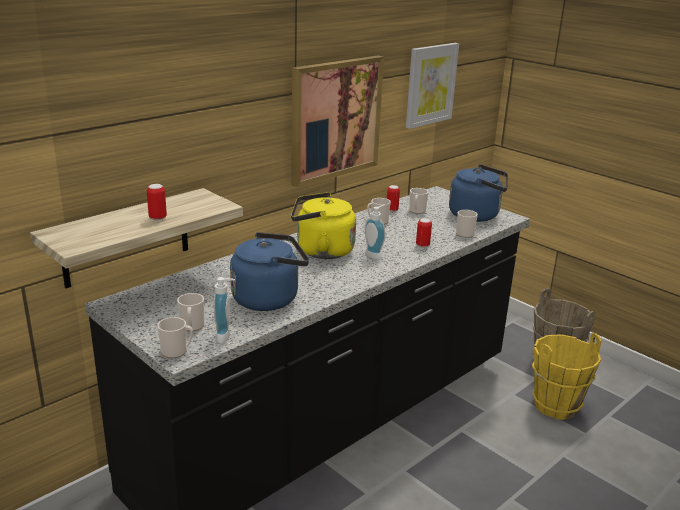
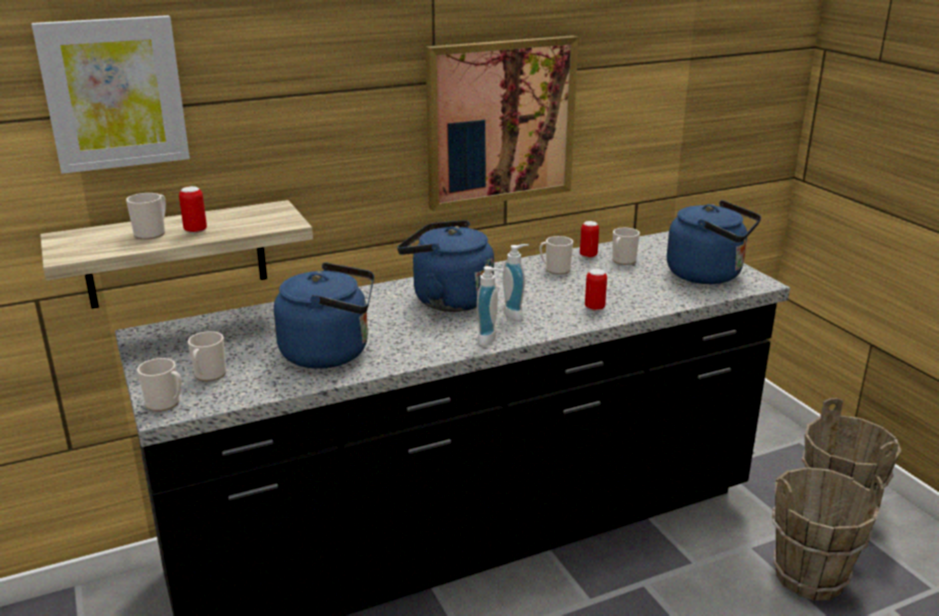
camera: 20 degrees right, 0 degrees up
(226, 336) = (238, 394): soap dispenser -> soap dispenser (490, 339)
(321, 251) = (447, 300): yellow kettle -> blue kettle
(430, 84) = (669, 82): picture -> picture (114, 93)
(465, 233) = (671, 298): mug -> mug (152, 233)
(555, 406) = (808, 576): yellow bucket -> brown bucket

